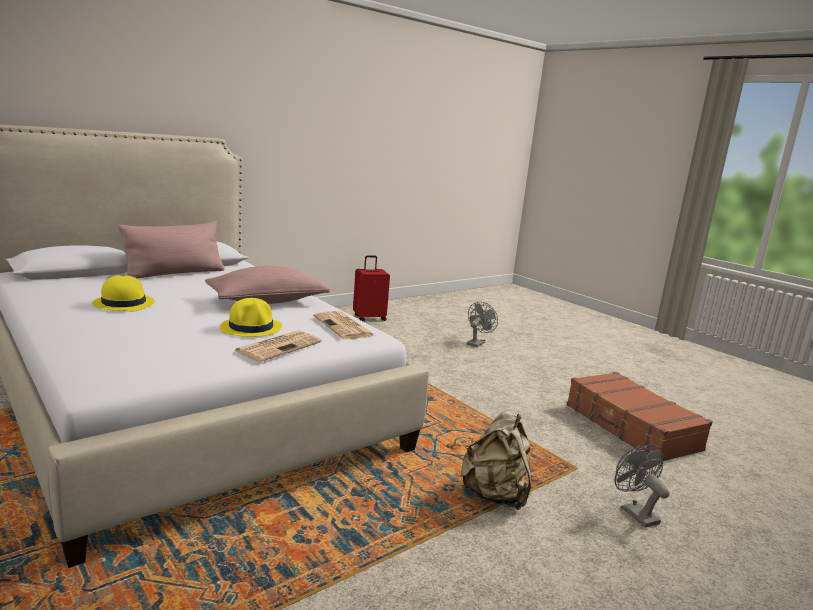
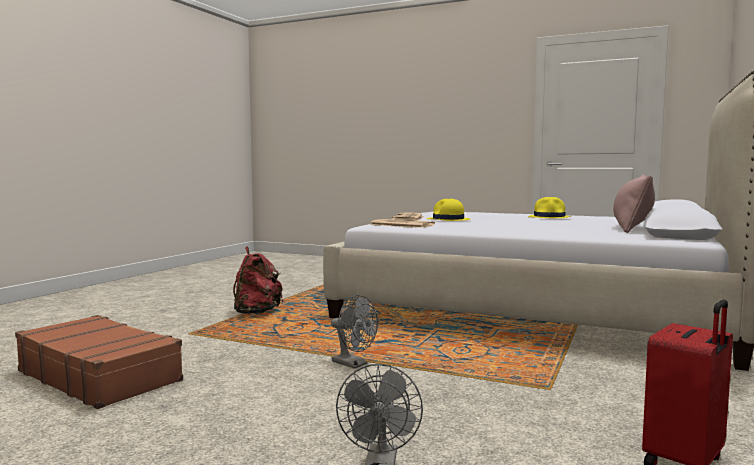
camera: 155 degrees right, 10 degrees down
(267, 301) = (494, 226): pink pillow -> none
(494, 495) = (256, 313): beige backpack -> red backpack
(634, 512) = (151, 323): grey fan -> grey fan (354, 364)

